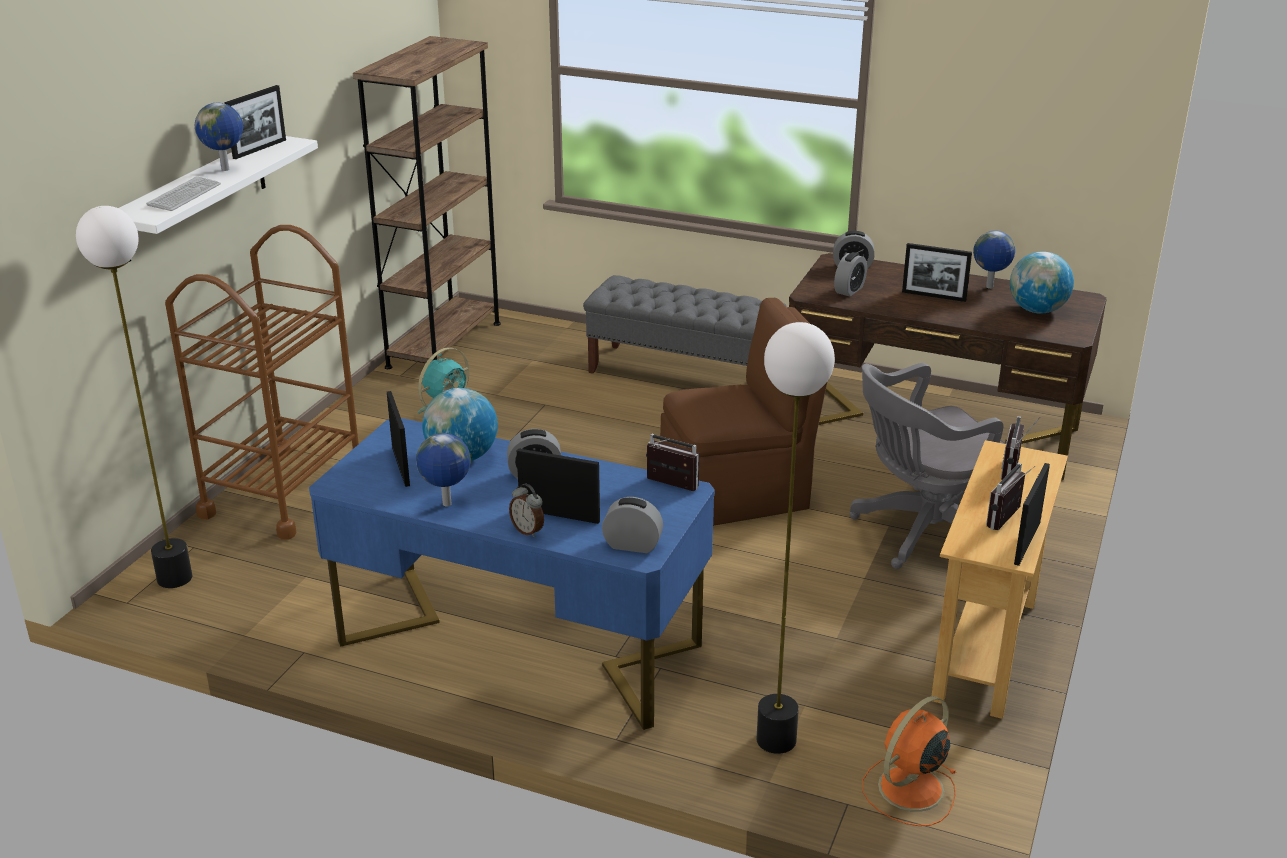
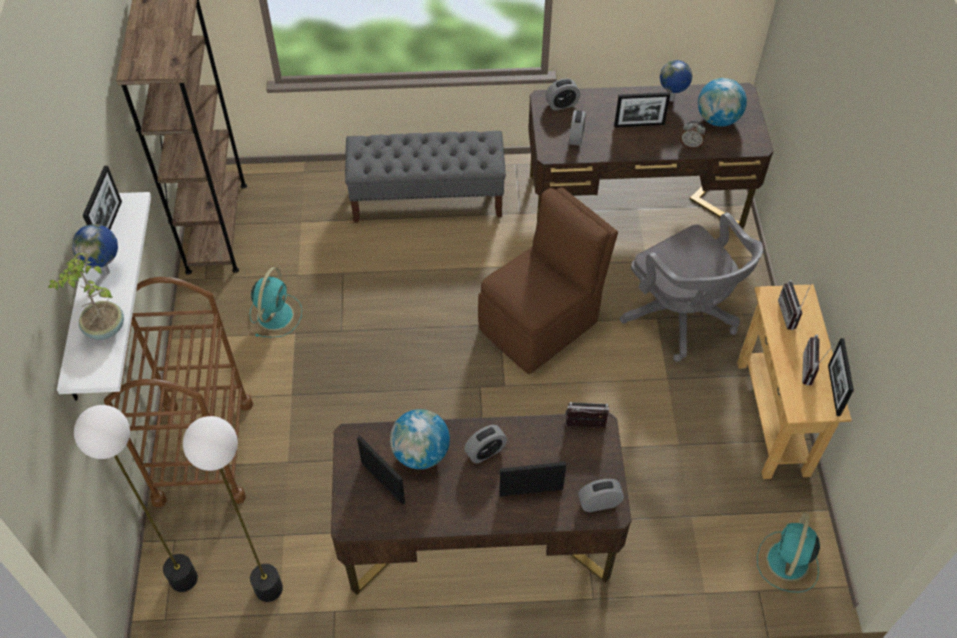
camera: 25 degrees left, 25 degrees up
(184, 195) = (104, 329): keyboard -> potted plant
(446, 504) = (445, 512): globe -> none
(519, 643) = (478, 537): blue desk -> brown desk
(528, 531) = (520, 517): alarm clock -> alarm clock (690, 145)
(776, 740) = (690, 555): floor lamp -> floor lamp (269, 588)
(909, 790) = (787, 562): orange fan -> turquoise fan
(923, 533) = (682, 317): grey office chair -> grey office chair turned 75 degrees counterclockwise

